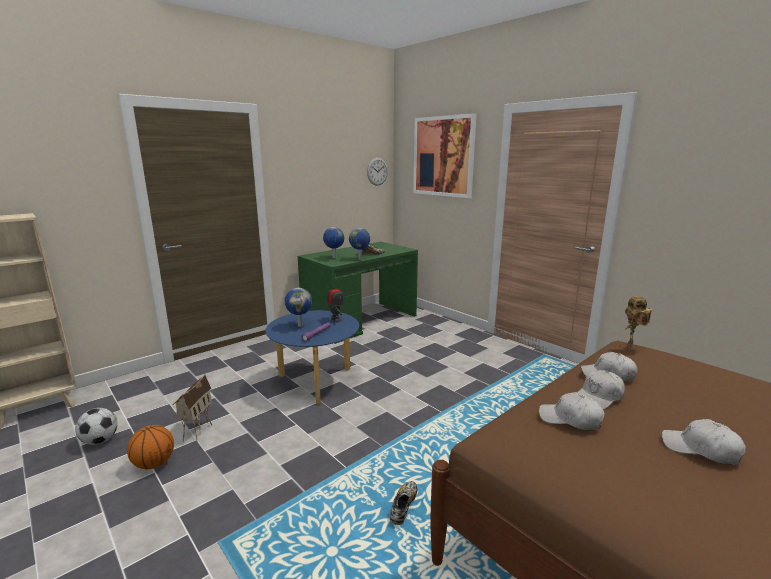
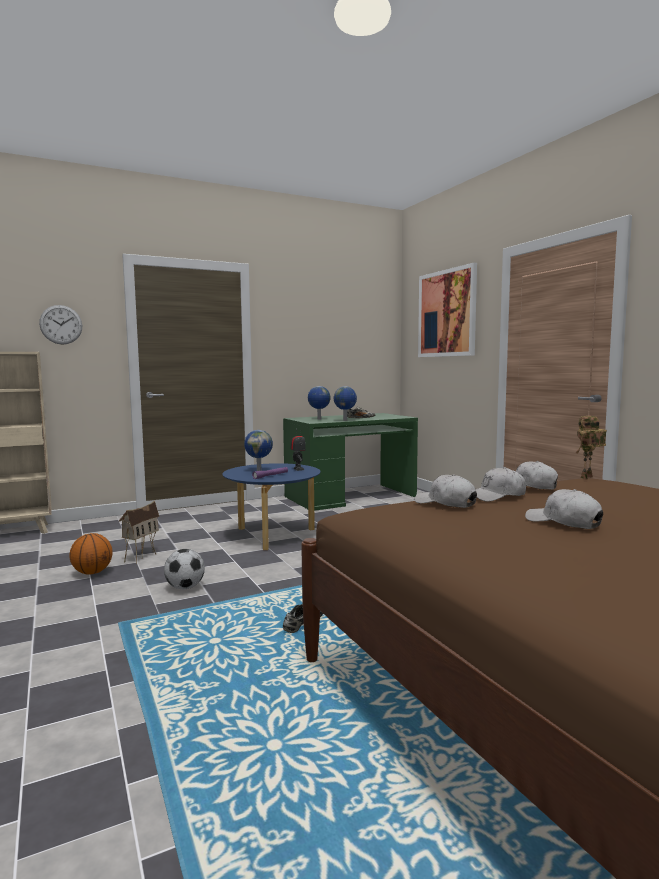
camera: 15 degrees right, 10 degrees down
(100, 441) = (56, 555): football -> football (185, 587)
(377, 171) = (380, 335): wall clock -> wall clock (61, 324)

